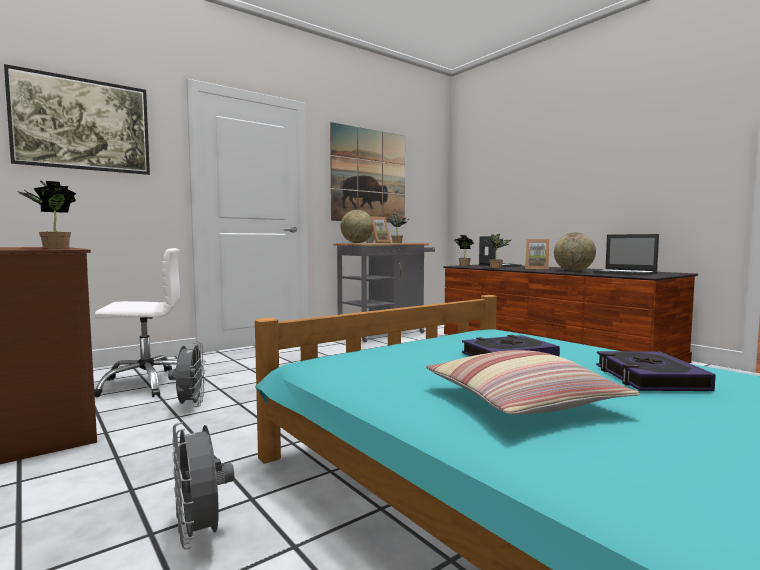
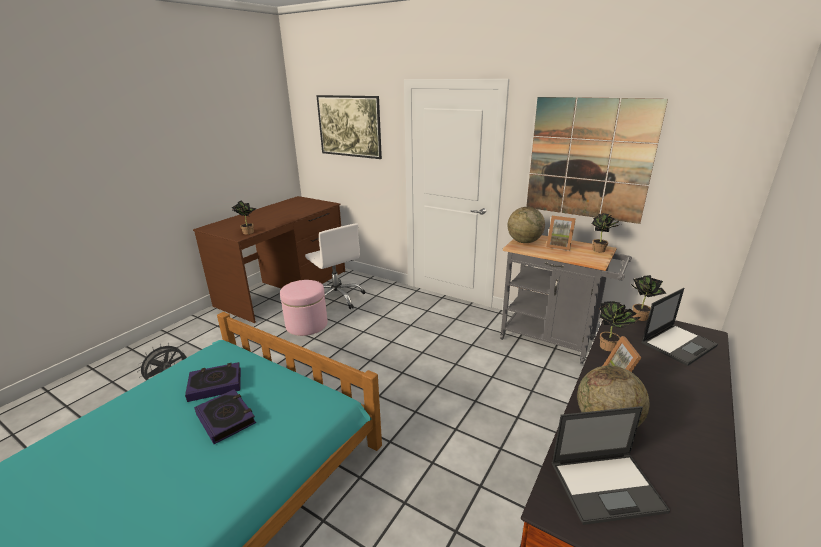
camera: 70 degrees right, 20 degrees up
(190, 405) = (306, 325): grey fan -> pink ottoman
(522, 401) = (125, 431): pillow -> none
(625, 273) = (607, 486): laptop -> laptop turned 120 degrees counterclockwise
(649, 378) = (158, 493): book -> book (215, 384)

